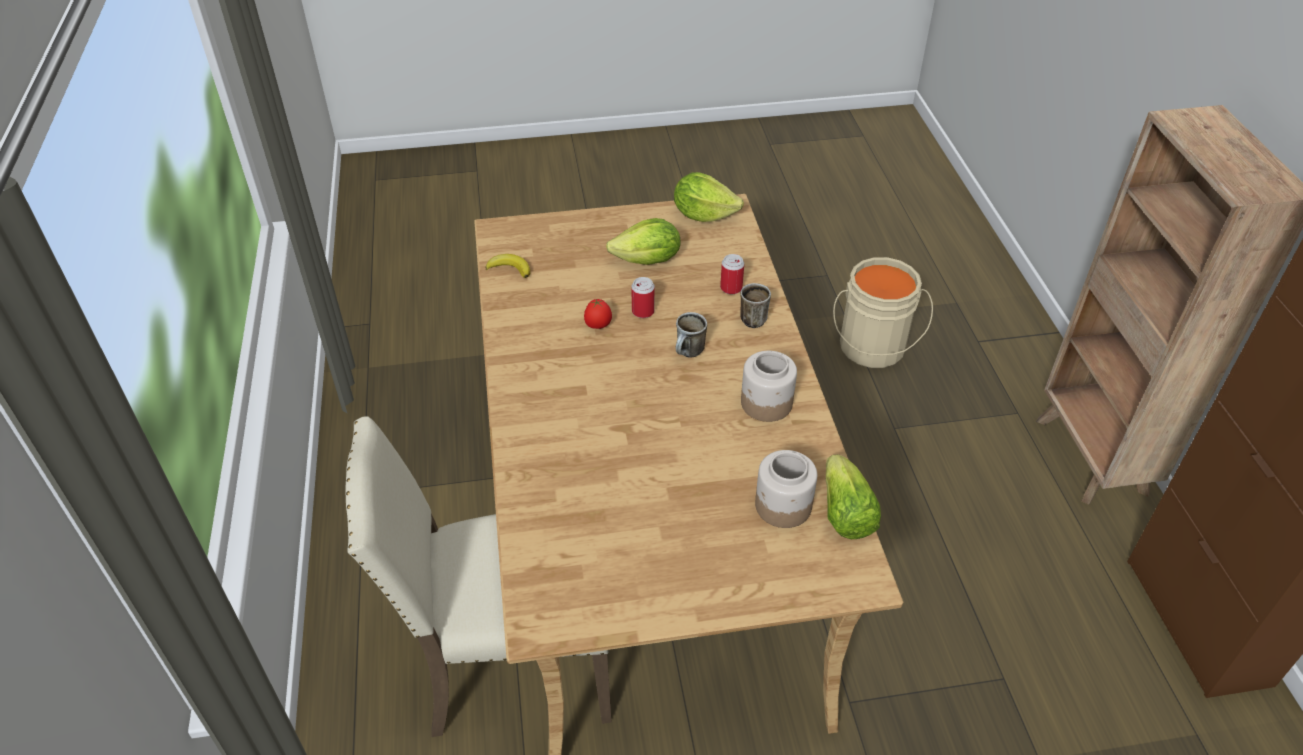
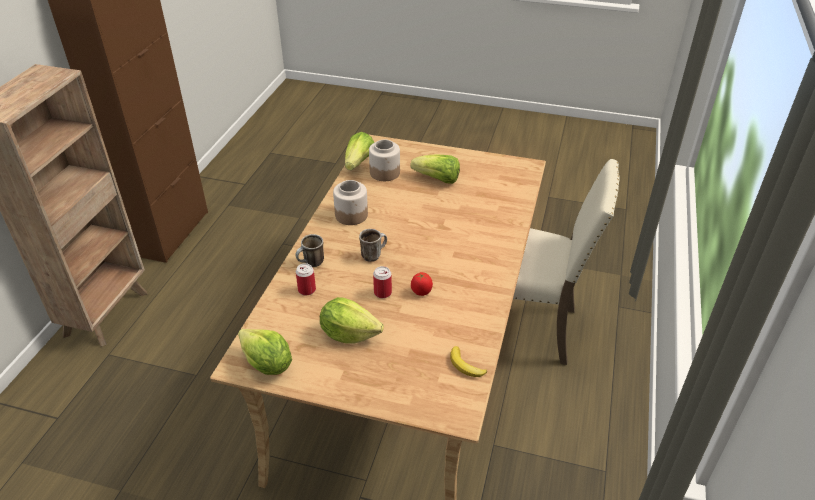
camera: 155 degrees left, 5 degrees down
(686, 523) = (437, 179): none -> lettuce
(872, 348) = (138, 445): beige bucket -> none

